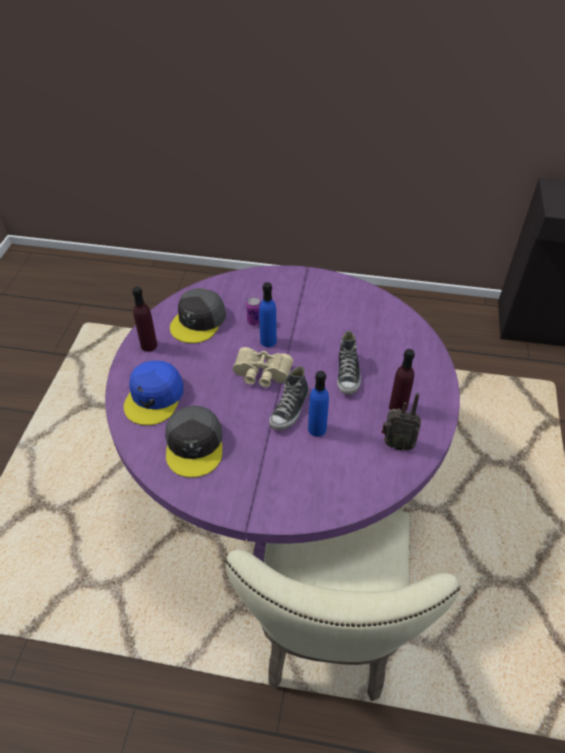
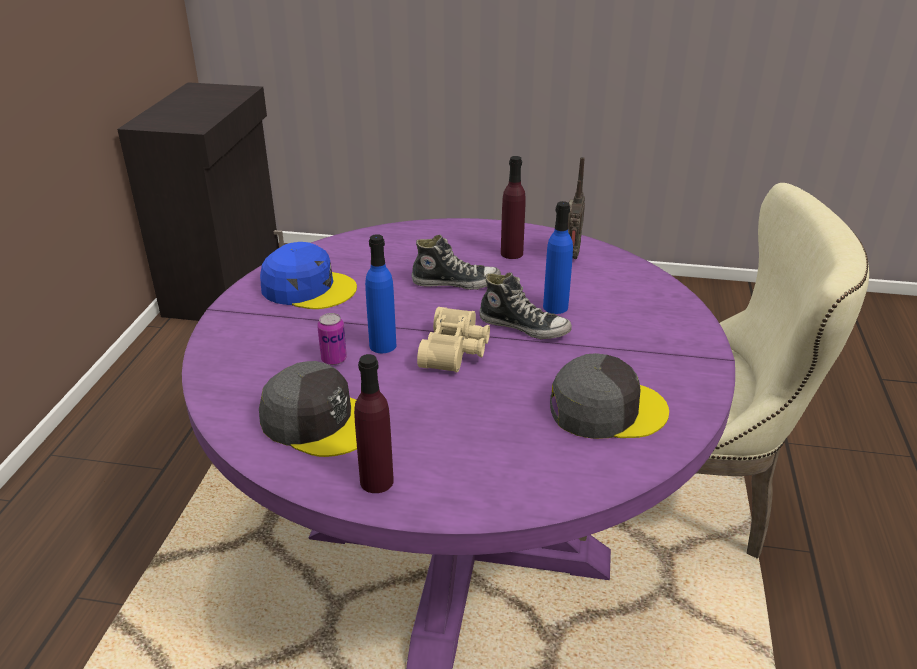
camera: 90 degrees left, 15 degrees down
(154, 397) = (511, 461): blue cap -> blue cap (308, 288)

